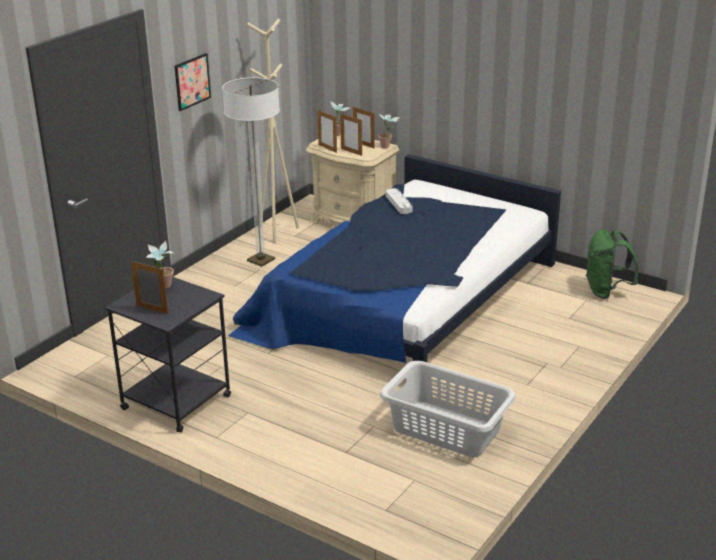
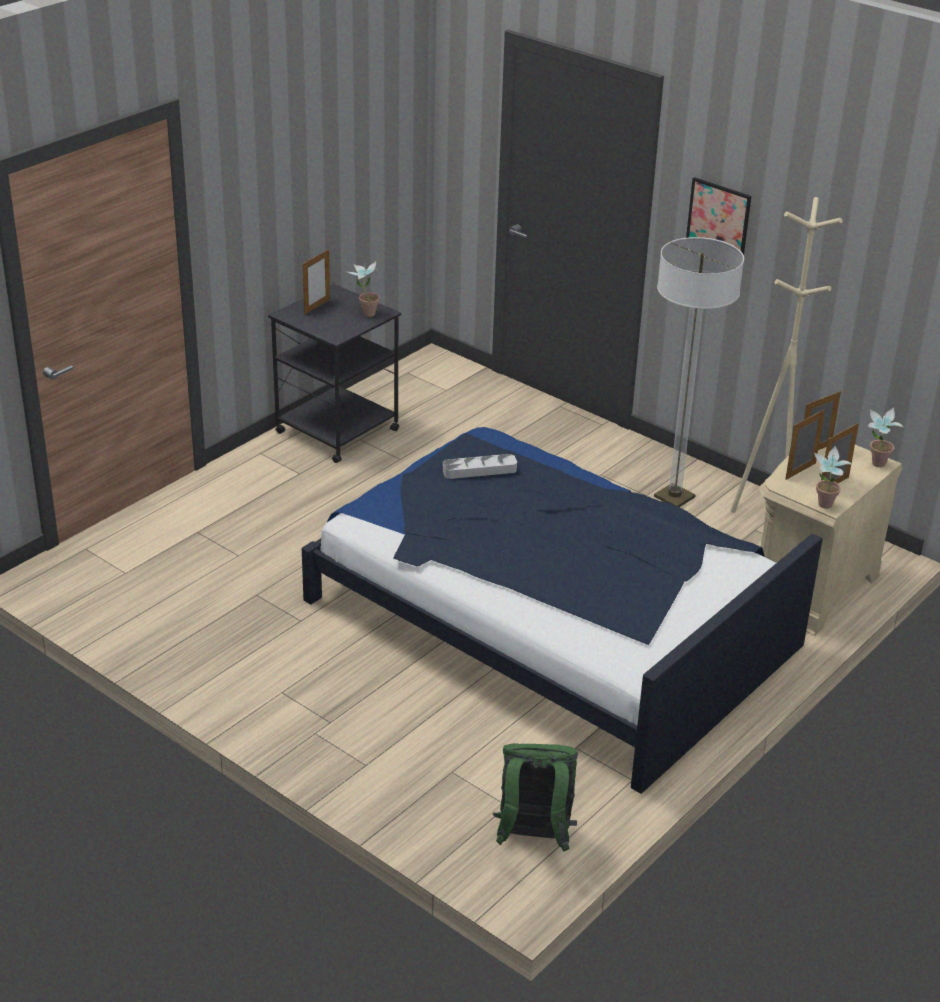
camera: 95 degrees right, 5 degrees up
(398, 203) = (672, 535): grey tray -> grey tray (479, 470)
(446, 428) = (211, 608): grey laundry basket -> none

